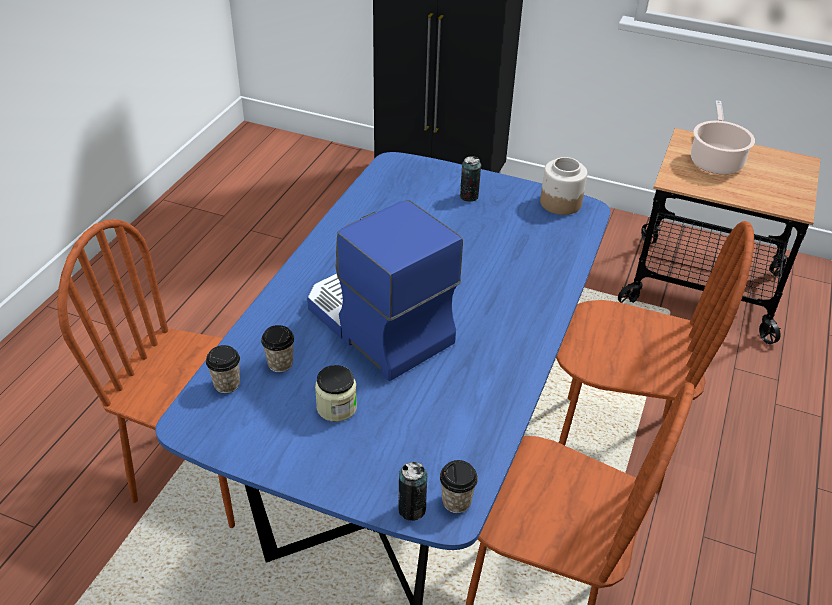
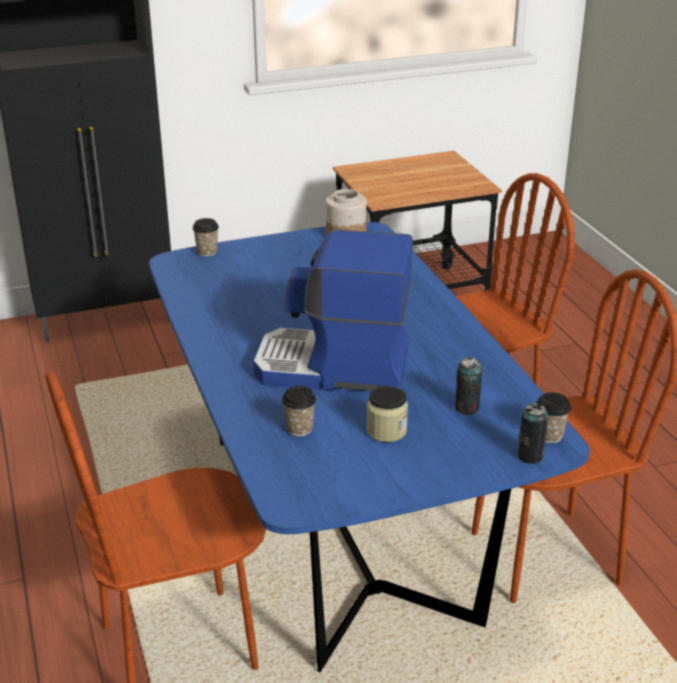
camera: 40 degrees left, 10 degrees down
(227, 384) = (278, 464): cup -> cup (207, 252)
(469, 196) = (271, 258): can -> can (467, 409)
(715, 160) = (390, 177): cooking pot -> none

